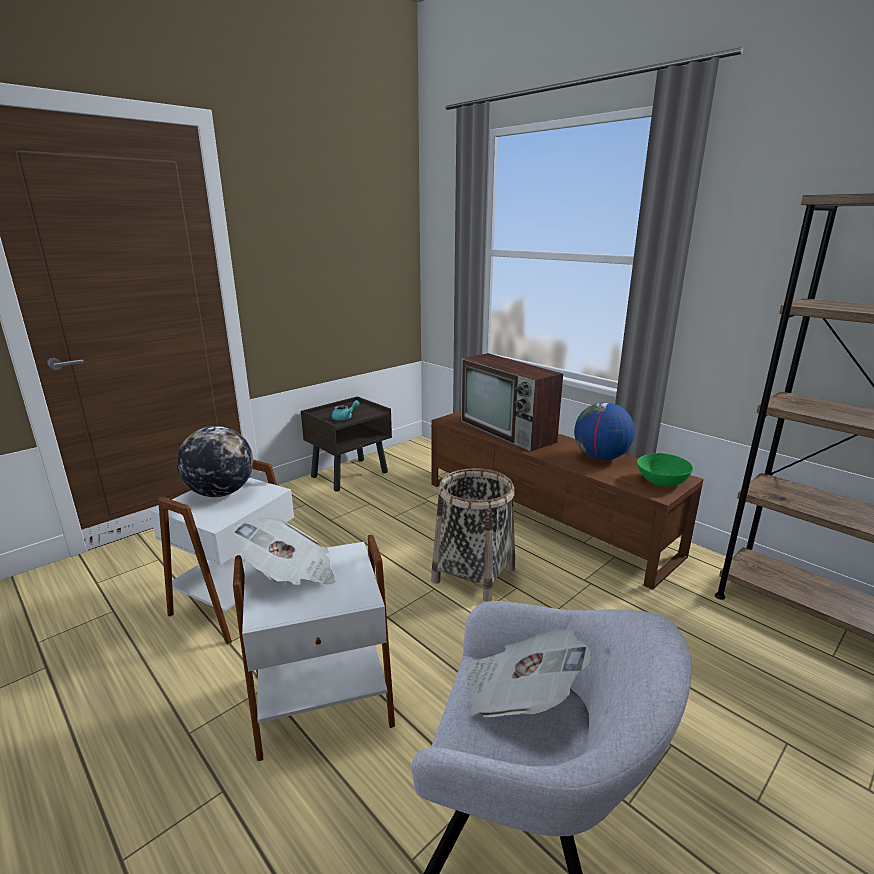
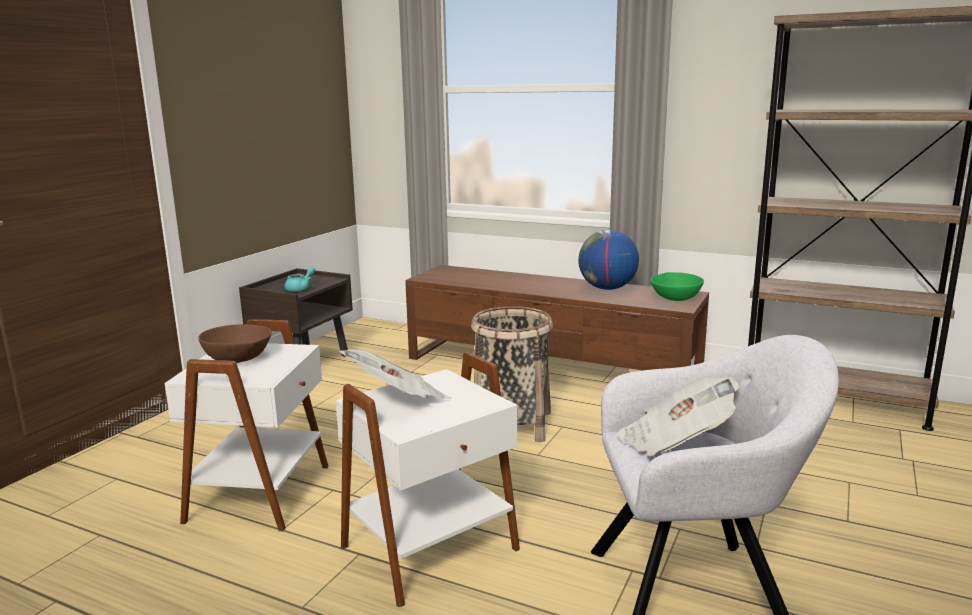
camera: 20 degrees left, 5 degrees down
(220, 493) = (238, 358): globe -> brown bowl
(508, 431) = (499, 280): television -> none

